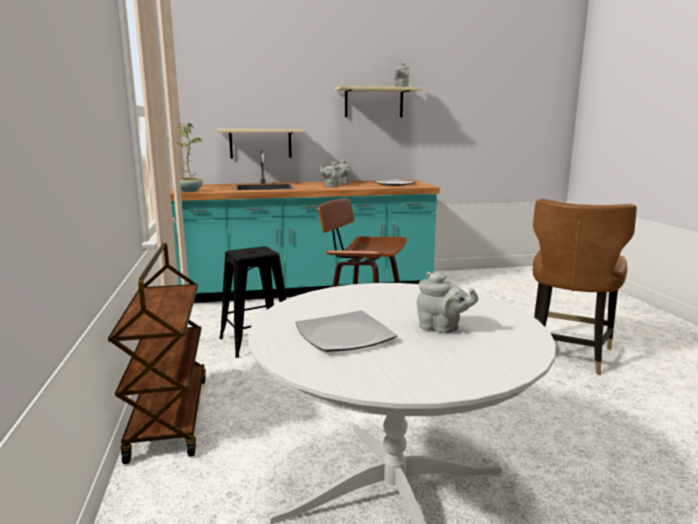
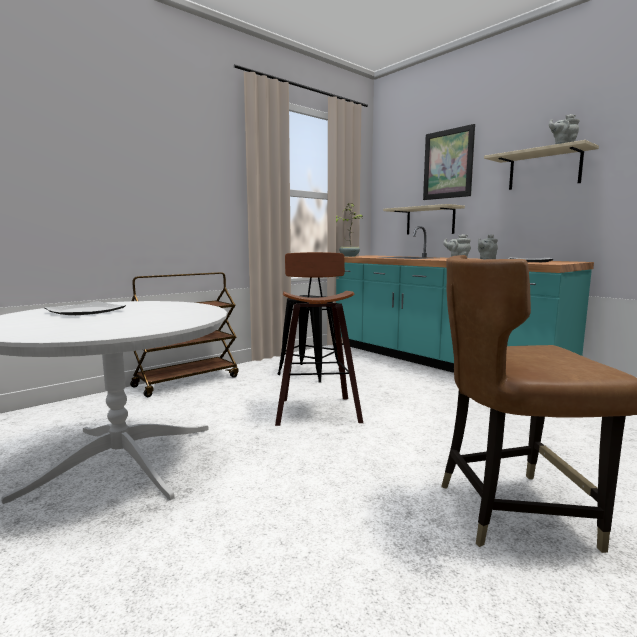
camera: 60 degrees right, 5 degrees down
(277, 83) = (448, 164): none -> picture
(442, 328) = (105, 321): grey teapot -> none

